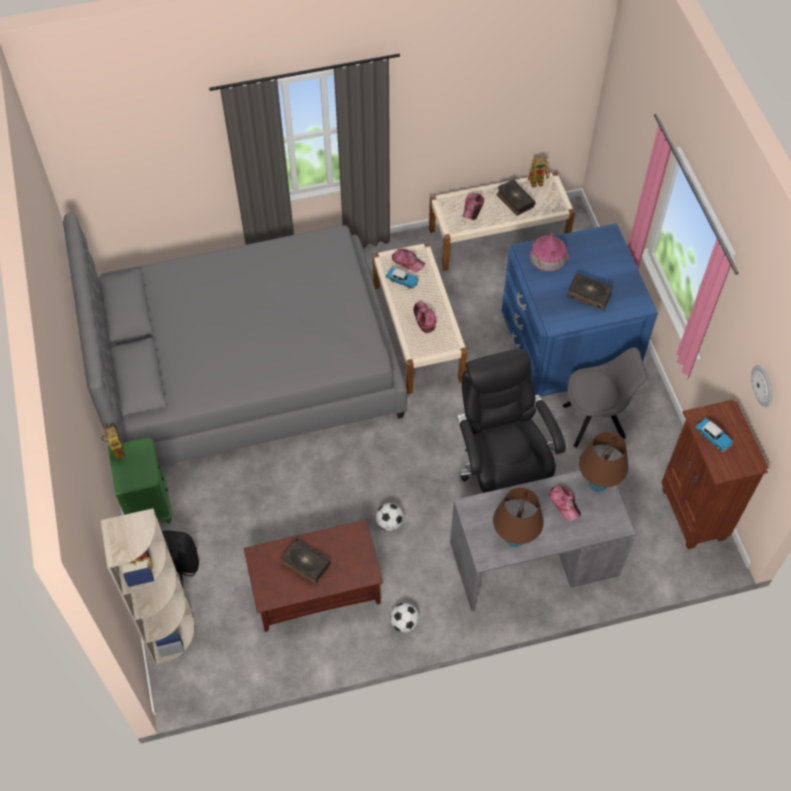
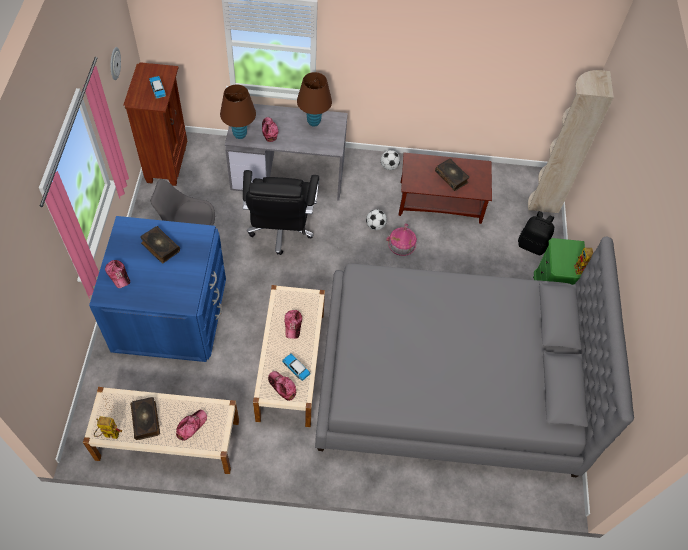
camera: 165 degrees left, 0 degrees up
(547, 257) = (171, 293): toy house -> toy house (402, 243)
(610, 256) = (118, 275): none -> cap

